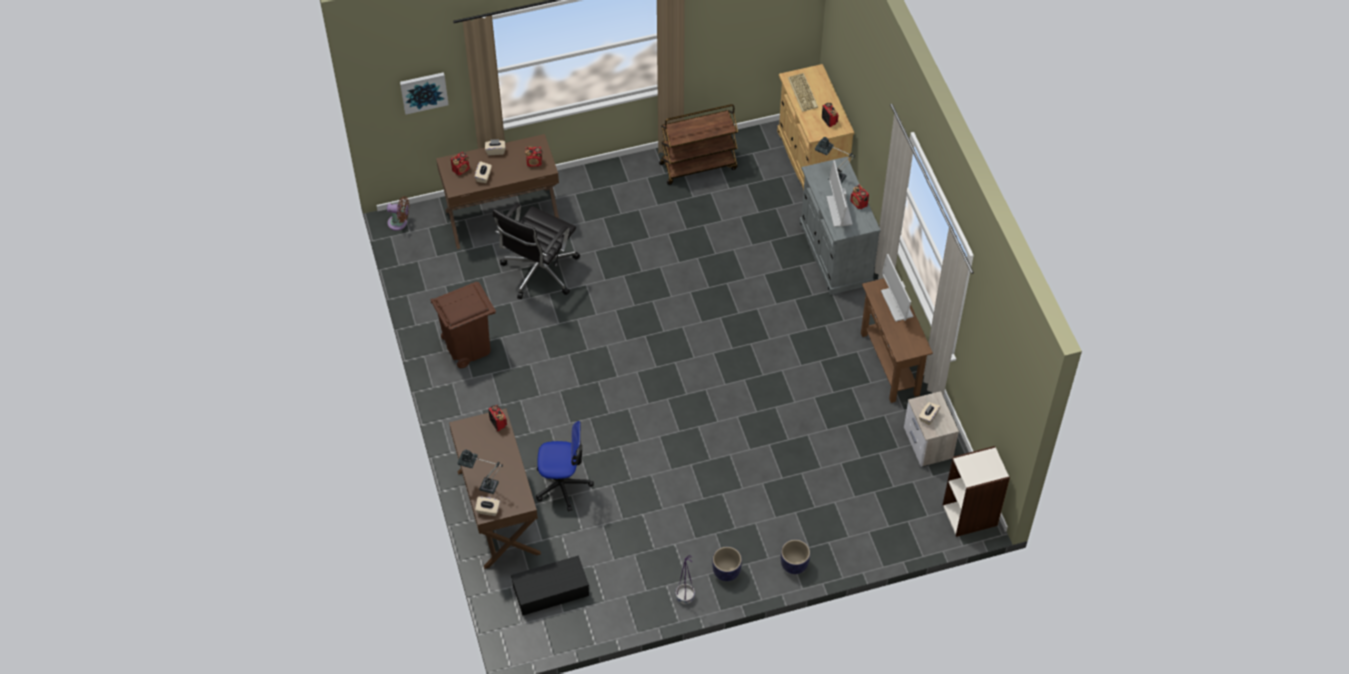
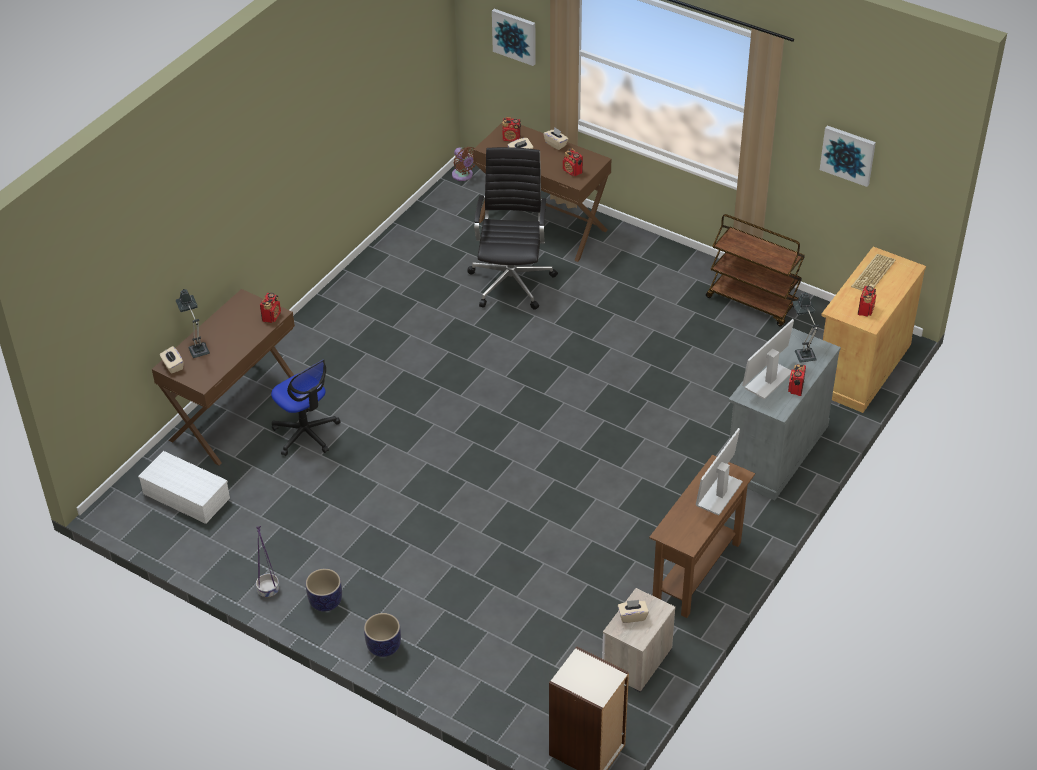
camera: 50 degrees right, 10 degrees down
(468, 347) = (385, 289): brown trash can -> none
(538, 272) = (512, 280): black office chair -> black office chair turned 105 degrees clockwise
(551, 590) = (188, 496): black storage box -> white storage box
(741, 23) = (848, 155): none -> picture

